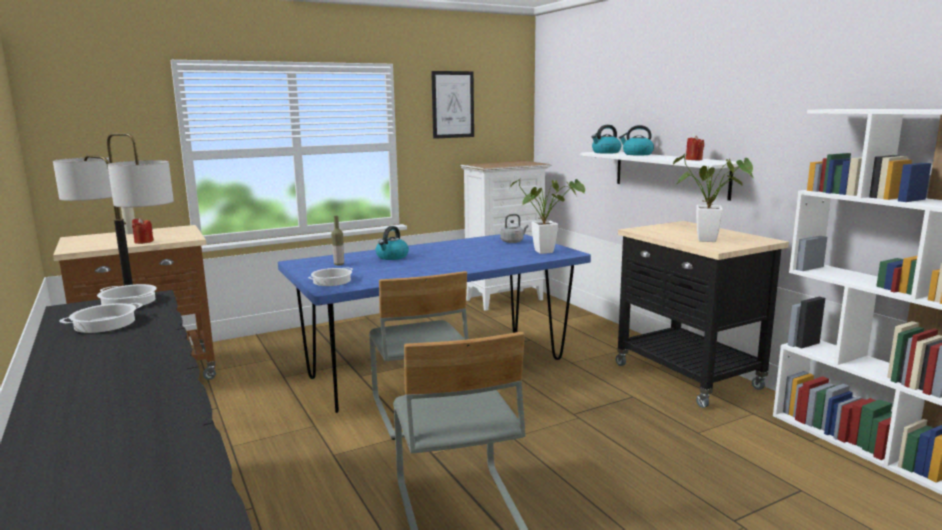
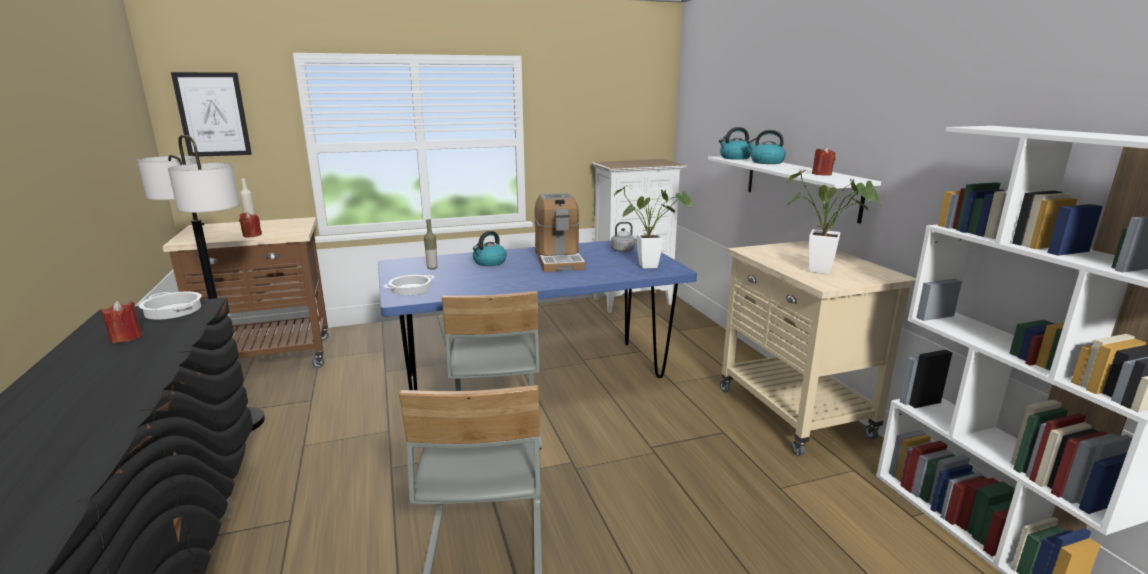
camera: 10 degrees right, 5 degrees up
(105, 323) = (126, 338): cooking pot -> red candle
(453, 104) = (586, 99): picture -> picture (213, 114)
(457, 252) = (559, 260): none -> coffee machine
(688, 377) = (794, 414): black cart -> beige cart

